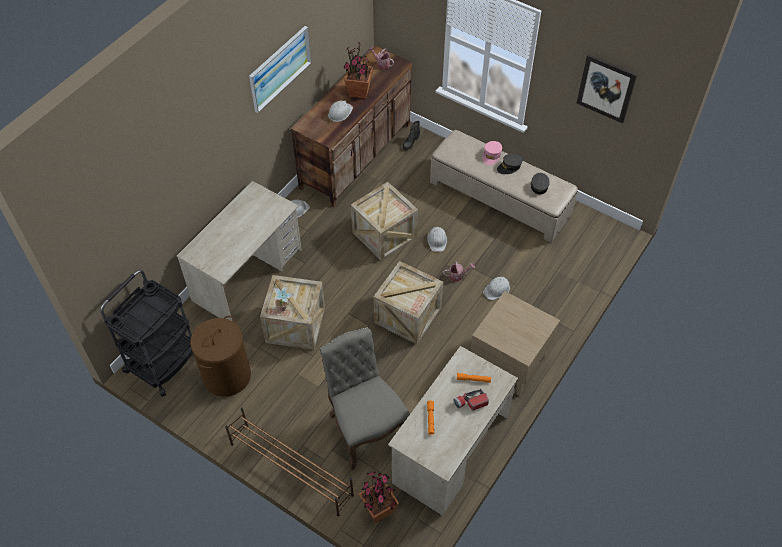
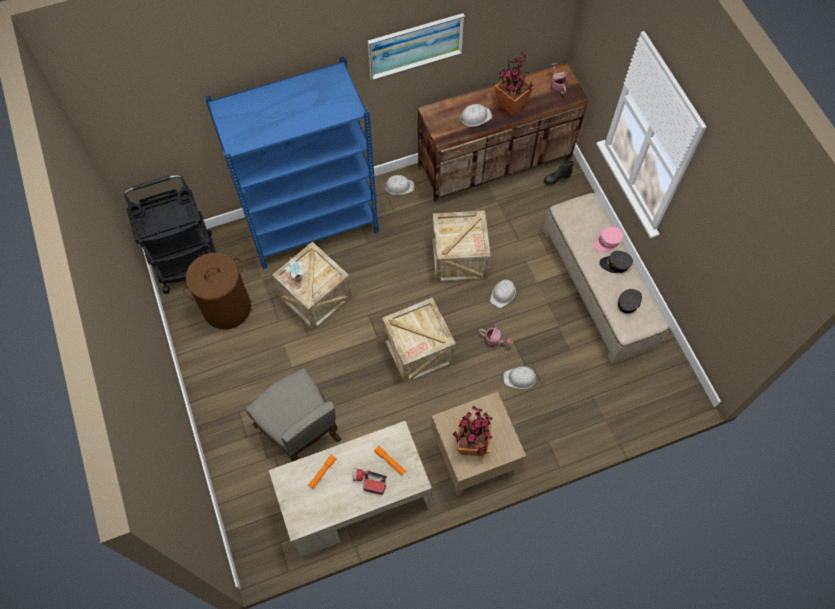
camera: 35 degrees right, 10 degrees up
(248, 275) = (312, 225): beige desk -> blue bookcase
(290, 468) = (214, 425): brown shoe rack -> none
(366, 428) = (301, 432): grey chair -> grey chair turned 135 degrees clockwise
(378, 510) = (255, 513): potted plant -> potted plant (471, 444)
(606, 88) = (733, 250): picture -> none

